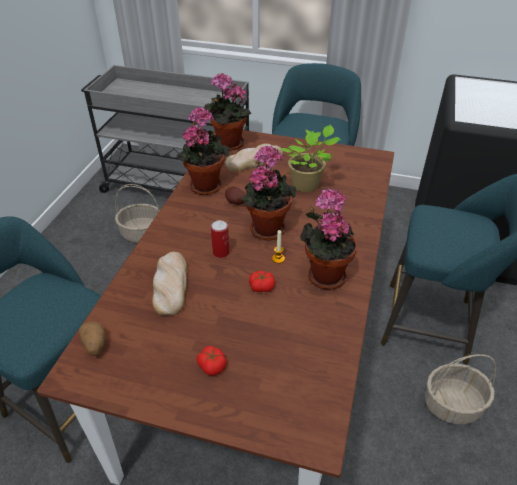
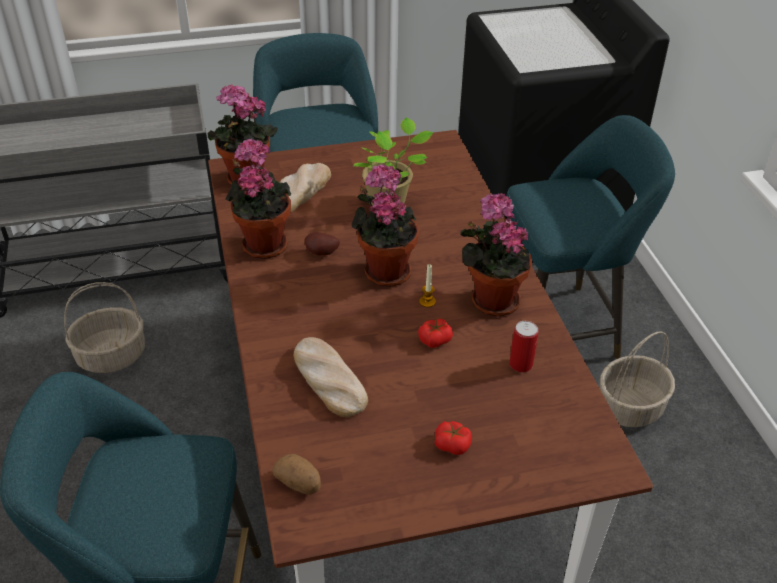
camera: 30 degrees left, 0 degrees up
(221, 252) = (355, 319): can -> can (521, 364)

